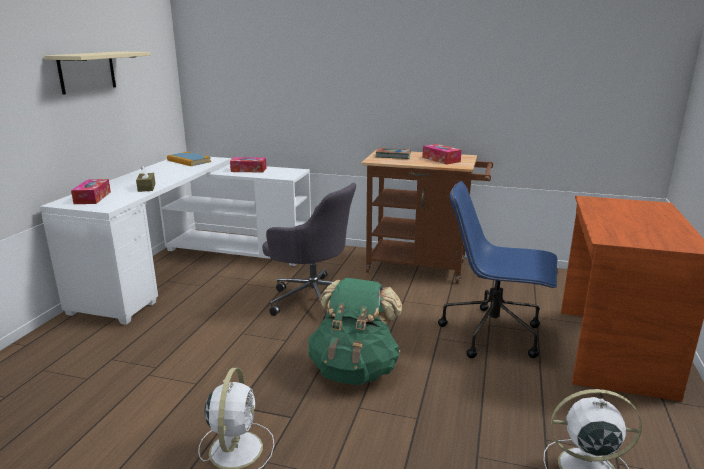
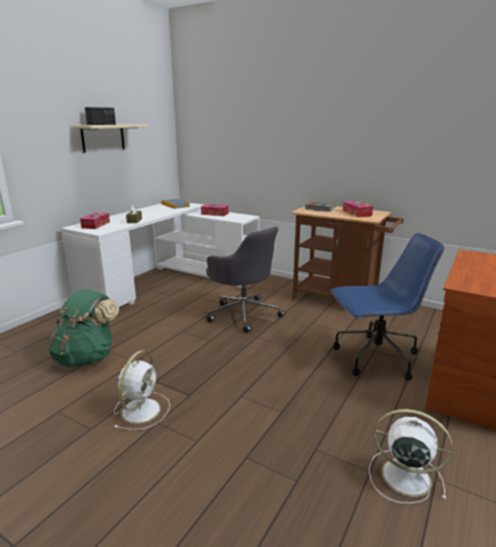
camera: 15 degrees right, 0 degrees up
(87, 53) = (102, 124): none -> radio
(354, 370) = (250, 369): green backpack -> green backpack (87, 357)
(494, 334) = (375, 358): blue office chair -> blue office chair turned 135 degrees clockwise

